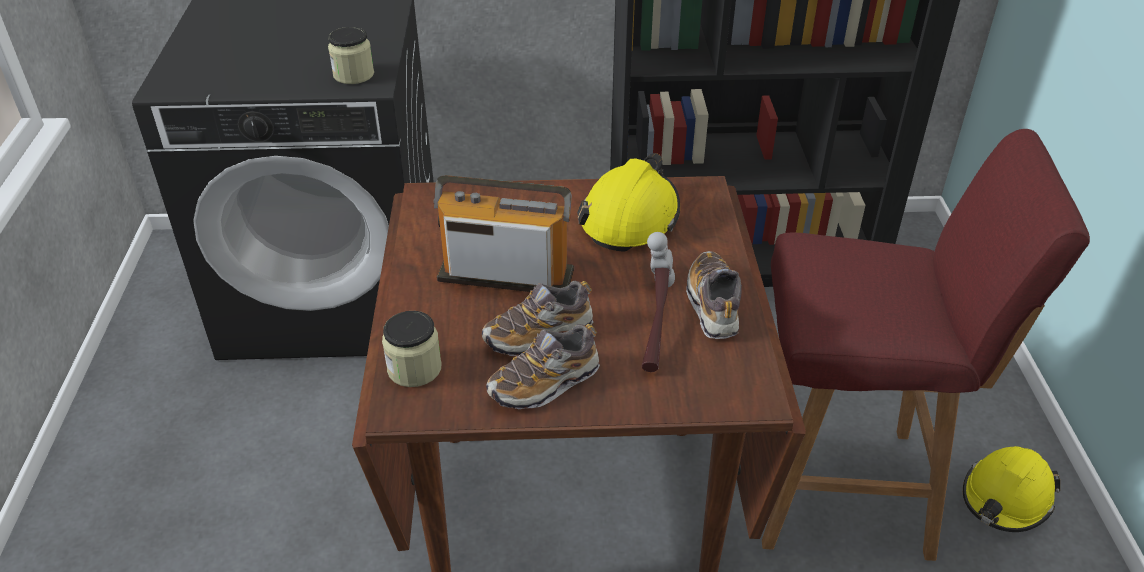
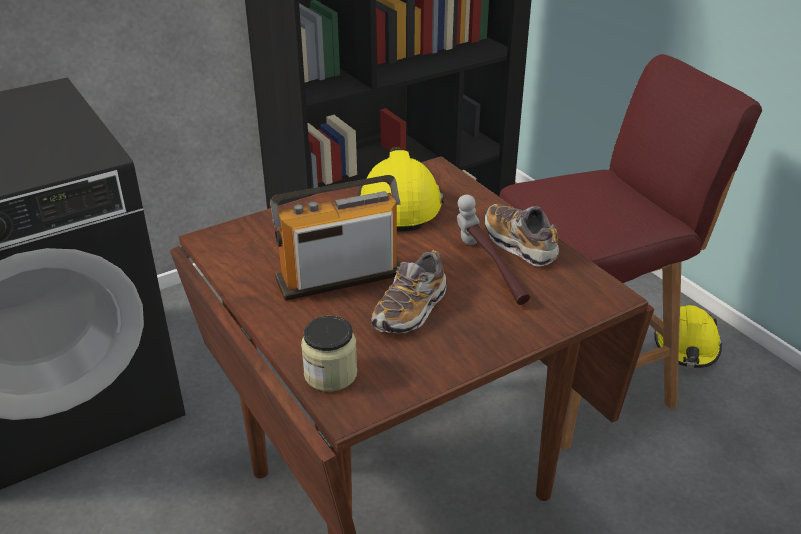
camera: 30 degrees left, 5 degrees down
(353, 75) = (76, 153): jar -> none
(544, 383) = (449, 343): shoe -> none

